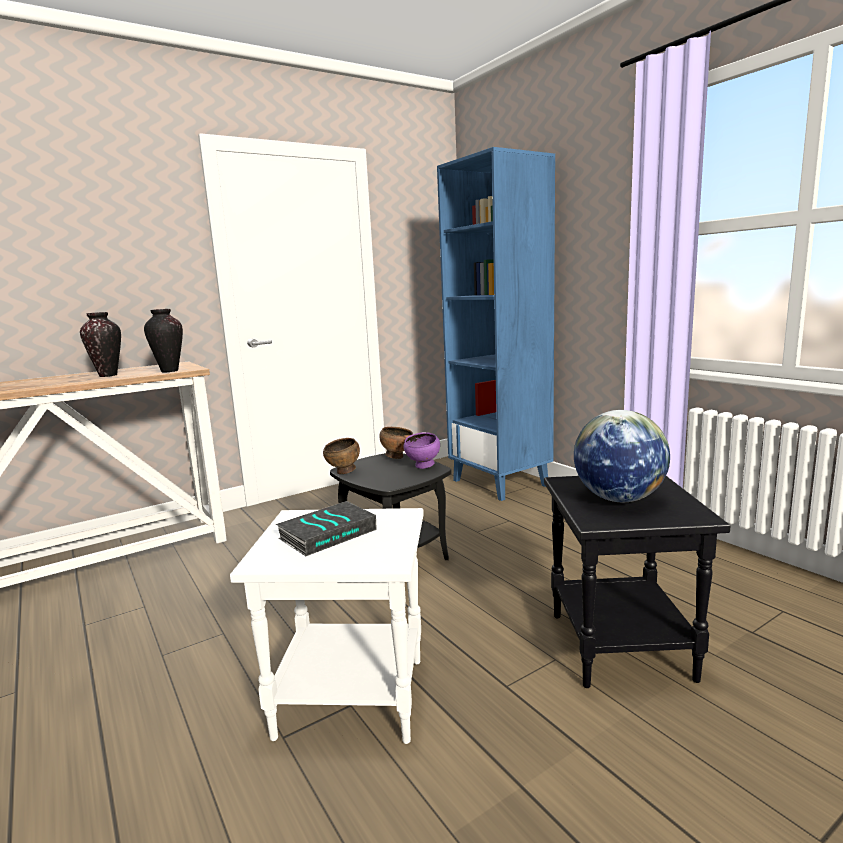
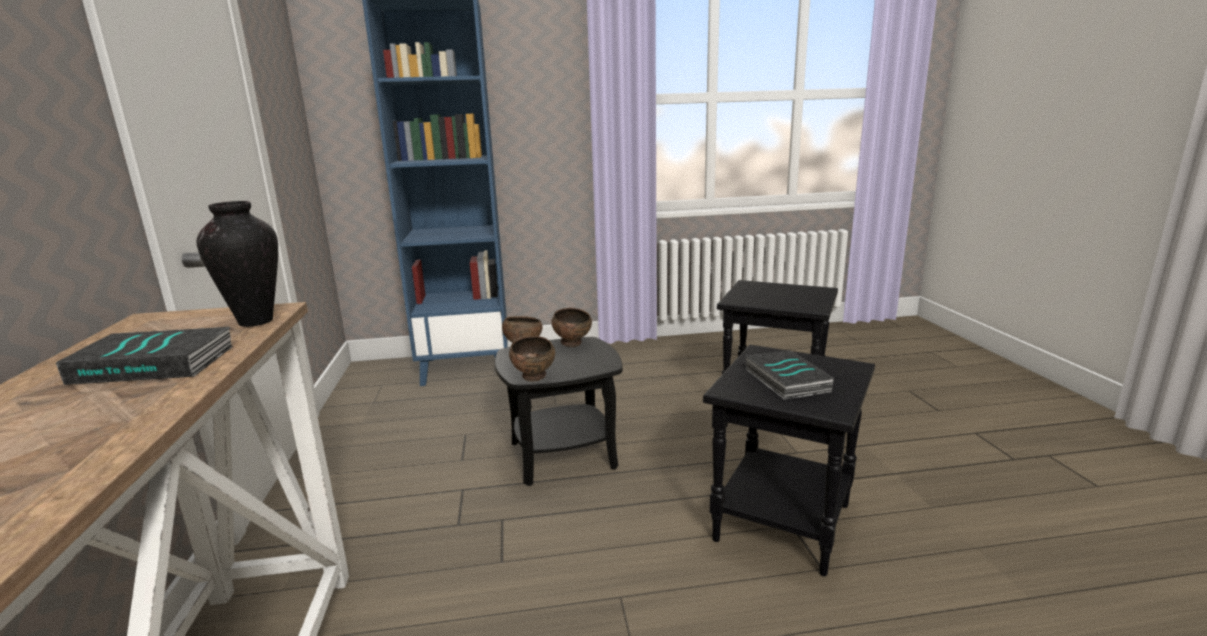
camera: 65 degrees left, 5 degrees up
(108, 375) = (157, 364): vase -> book
(349, 699) = (784, 524): white side table -> black side table
(423, 467) = (573, 344): purple bowl -> brown bowl
(618, 499) = (781, 296): globe -> none

